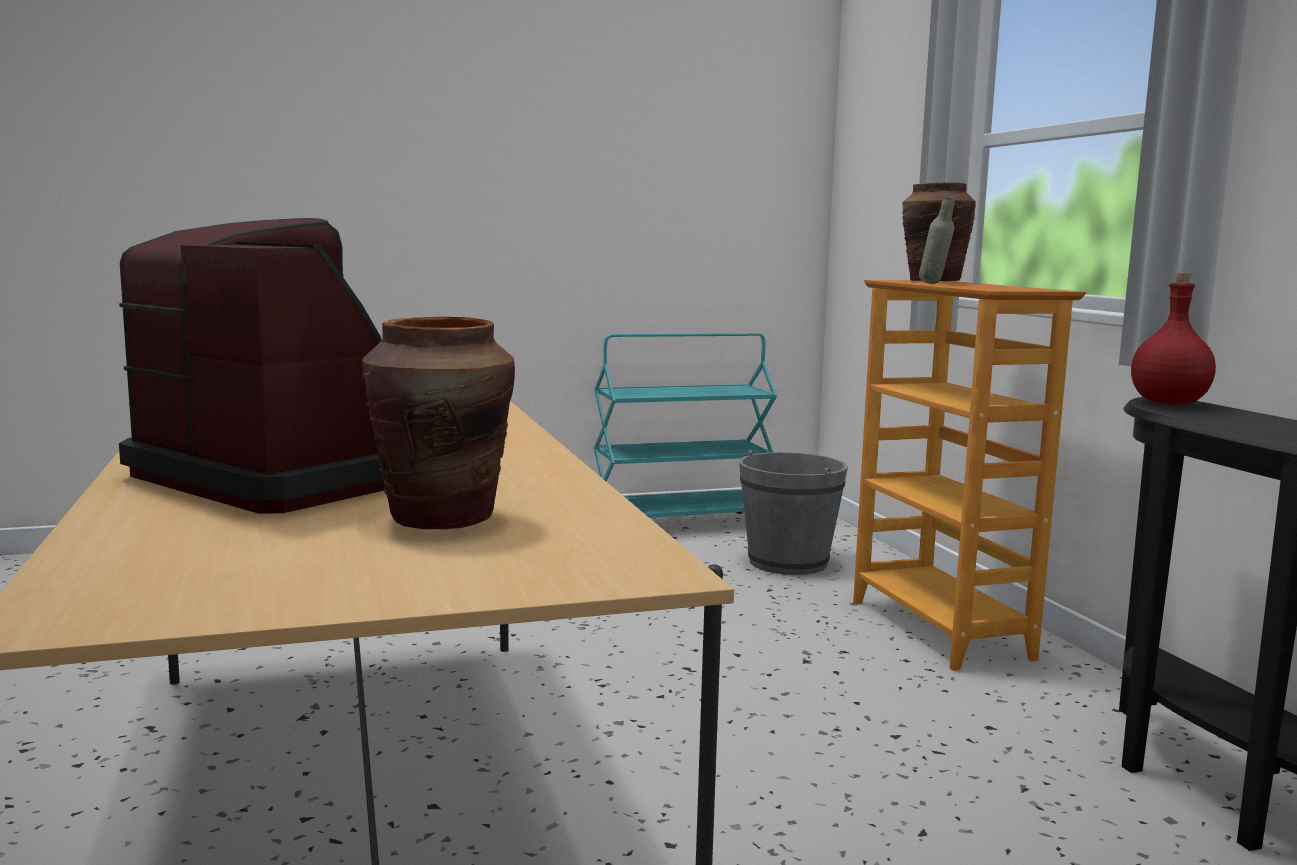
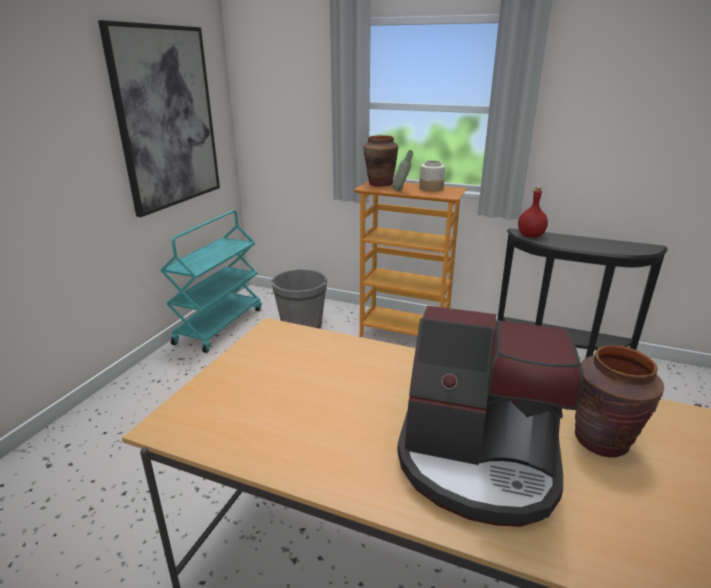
camera: 50 degrees left, 15 degrees up
(287, 475) = (478, 461): coffee machine -> coffee machine turned 150 degrees counterclockwise
(674, 168) = (167, 118): none -> picture
(1005, 286) = (431, 188): none -> jar

